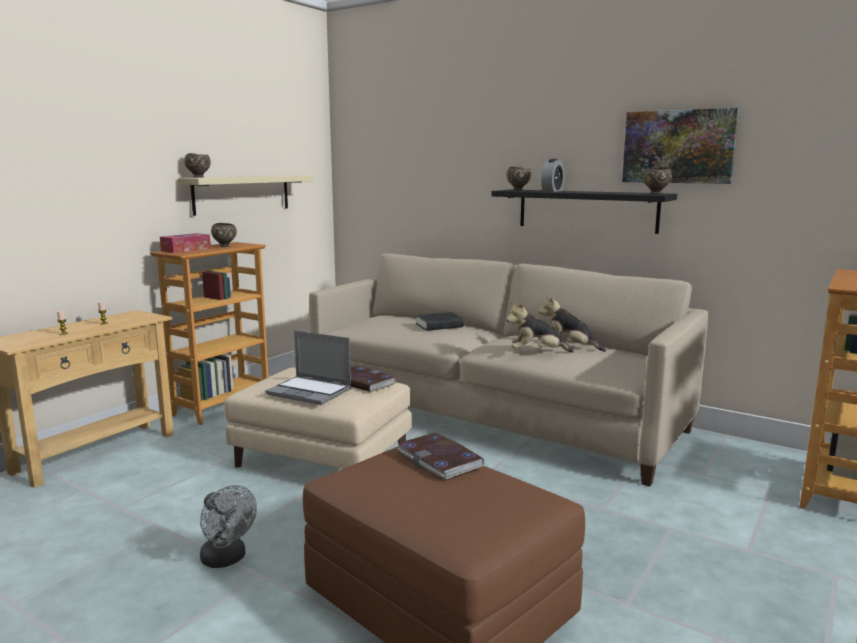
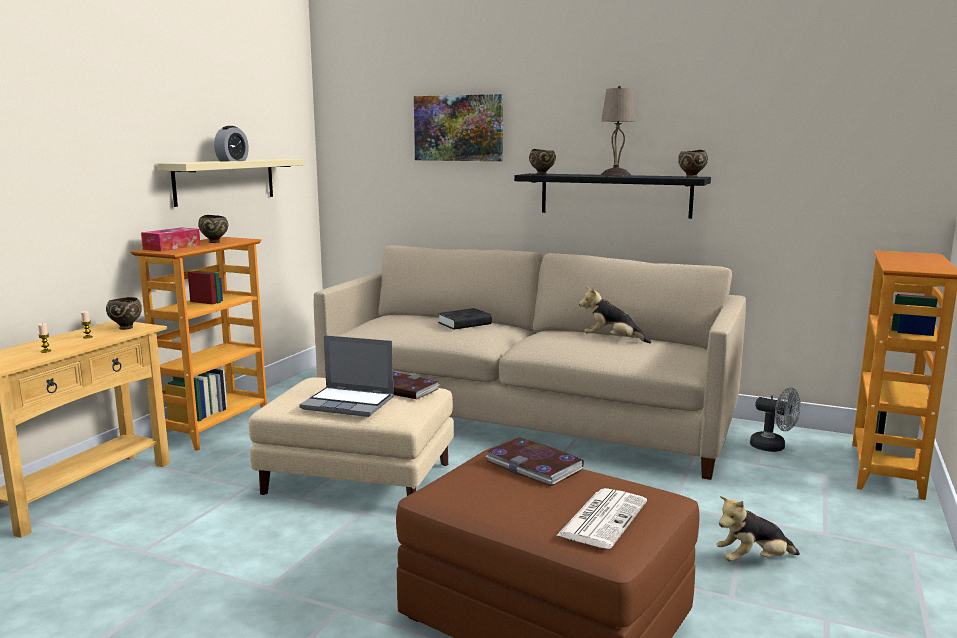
camera: 10 degrees left, 0 degrees up
(198, 177) = (181, 162): brown bowl -> brown bowl (126, 328)
(227, 559) = (294, 596): grey fan -> grey fan (773, 447)
(477, 515) = (602, 518): none -> newspaper
(536, 352) = (583, 348): plush toy -> plush toy (753, 561)
(552, 191) = (580, 175): alarm clock -> alarm clock (232, 160)
(584, 192) = (615, 175): none -> beige table lamp
(678, 147) = (711, 128): picture -> picture (458, 128)

